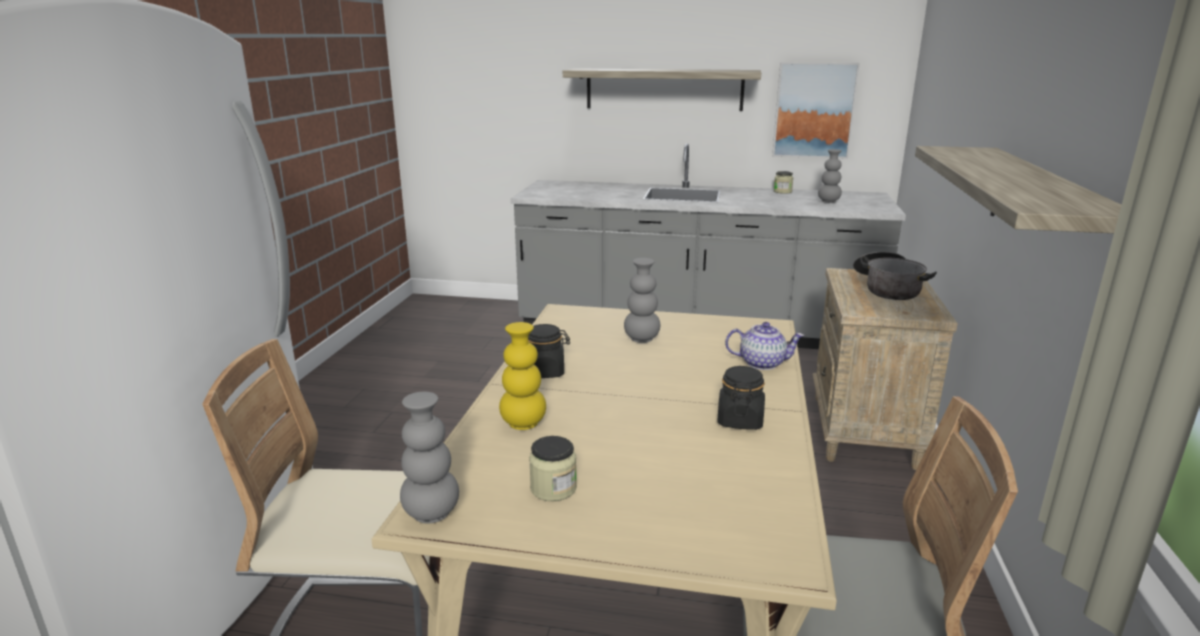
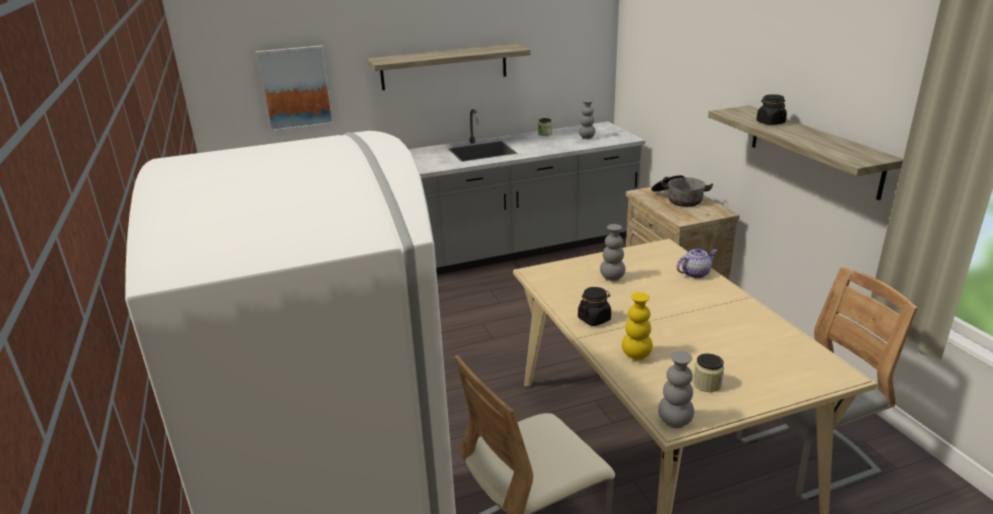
camera: 30 degrees left, 5 degrees up
(739, 420) = (732, 312): black jar -> black jar (770, 122)
(814, 110) = (555, 69): picture -> picture (296, 88)

